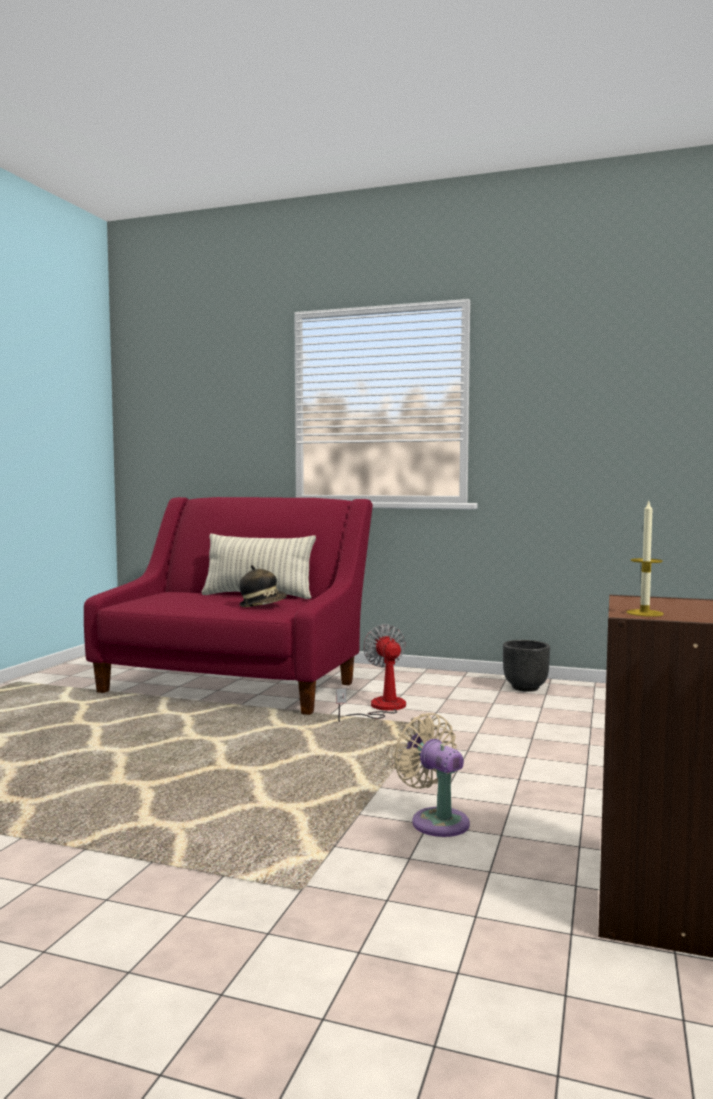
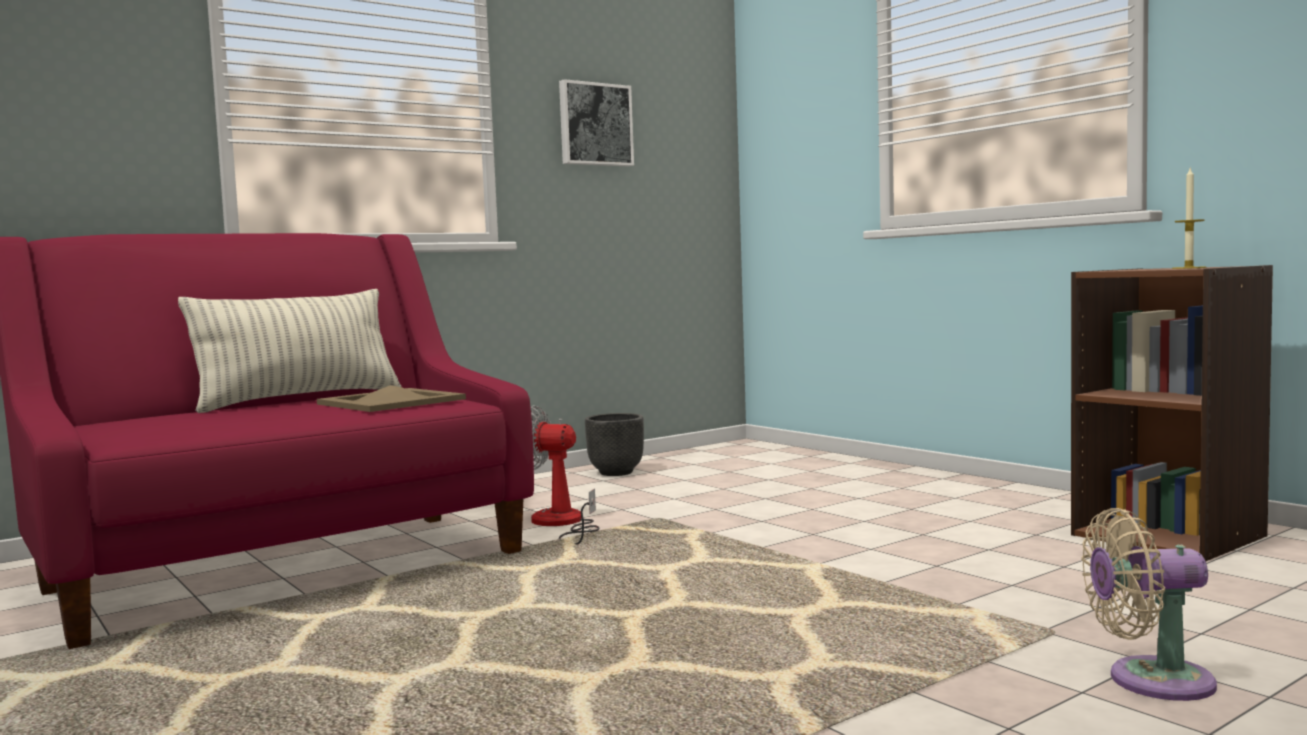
camera: 55 degrees left, 0 degrees up
(262, 606) = (390, 401): hat -> beige tray
(436, 820) = (932, 561): beige fan -> beige fan (1150, 681)
(560, 411) = (594, 124): none -> picture

